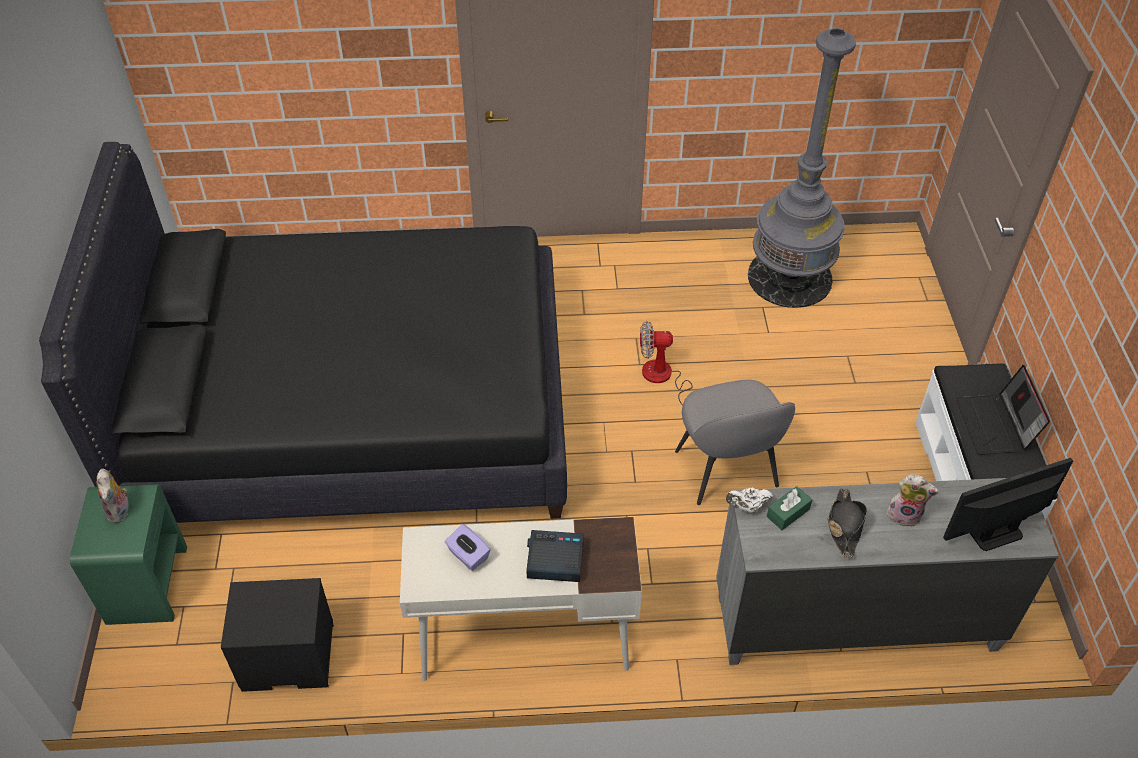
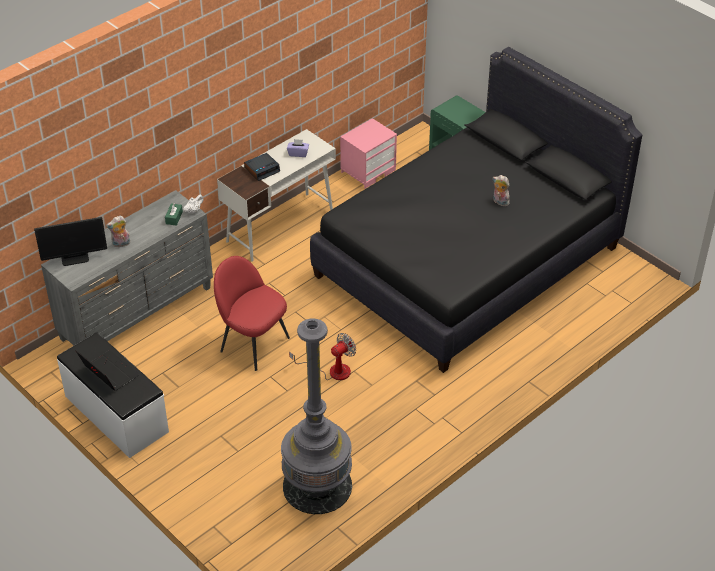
camera: 140 degrees right, 5 degrees down
(120, 511) = (461, 114): plush toy -> plush toy (499, 202)
(287, 659) = (368, 170): black nightstand -> pink nightstand
(727, 471) = (253, 343): grey chair -> red chair
(844, 525) = (145, 226): black hat -> none
(995, 532) = (75, 258): monitor -> monitor turned 45 degrees clockwise

